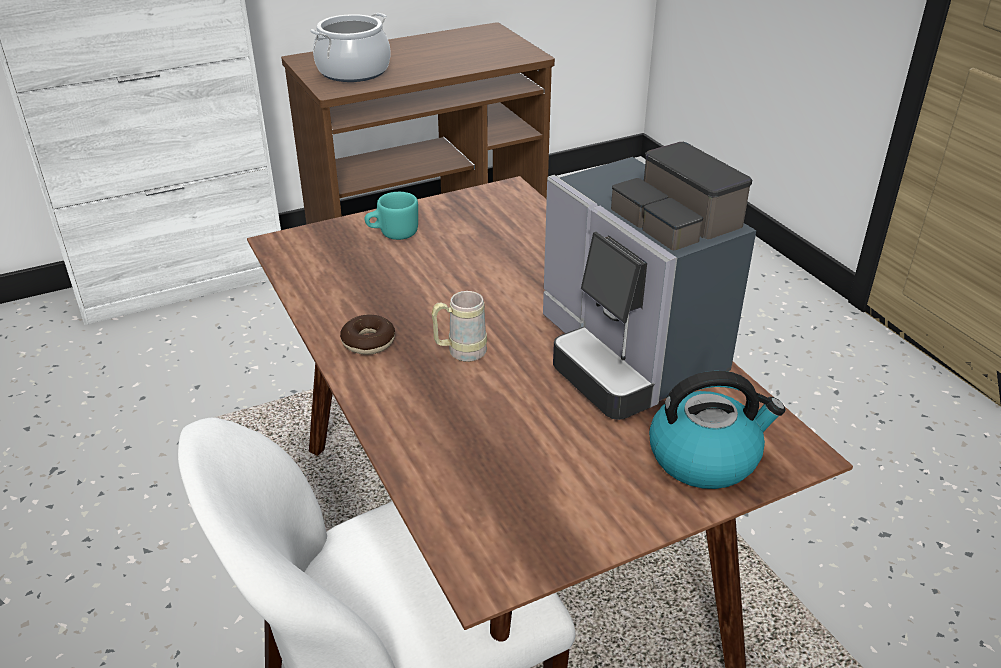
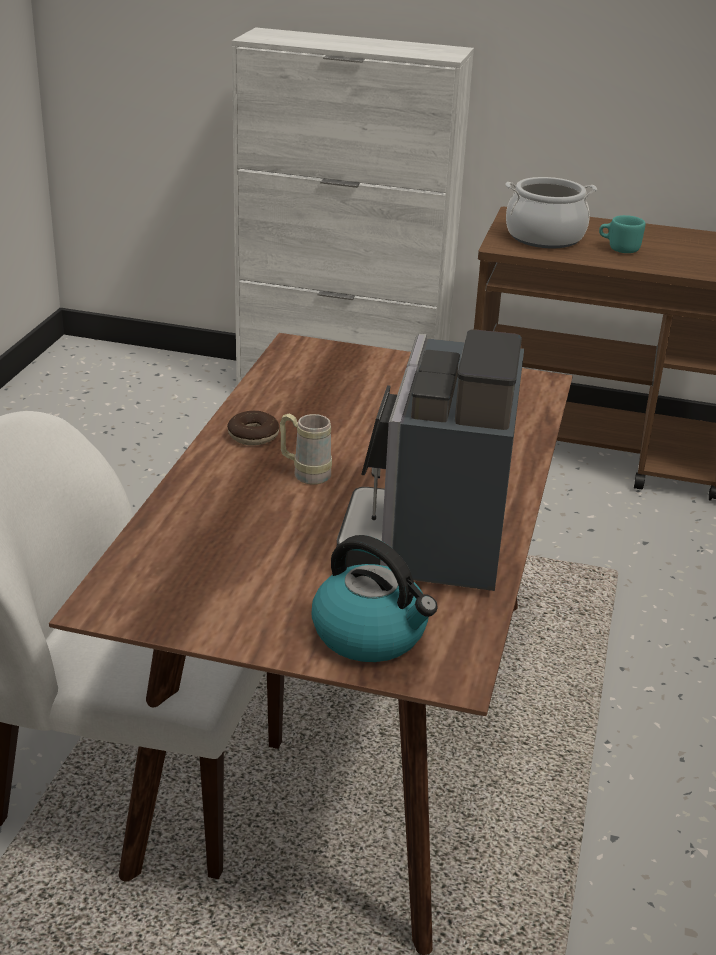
camera: 40 degrees right, 5 degrees down
(392, 234) = (388, 374): turquoise mug -> turquoise mug (618, 249)

